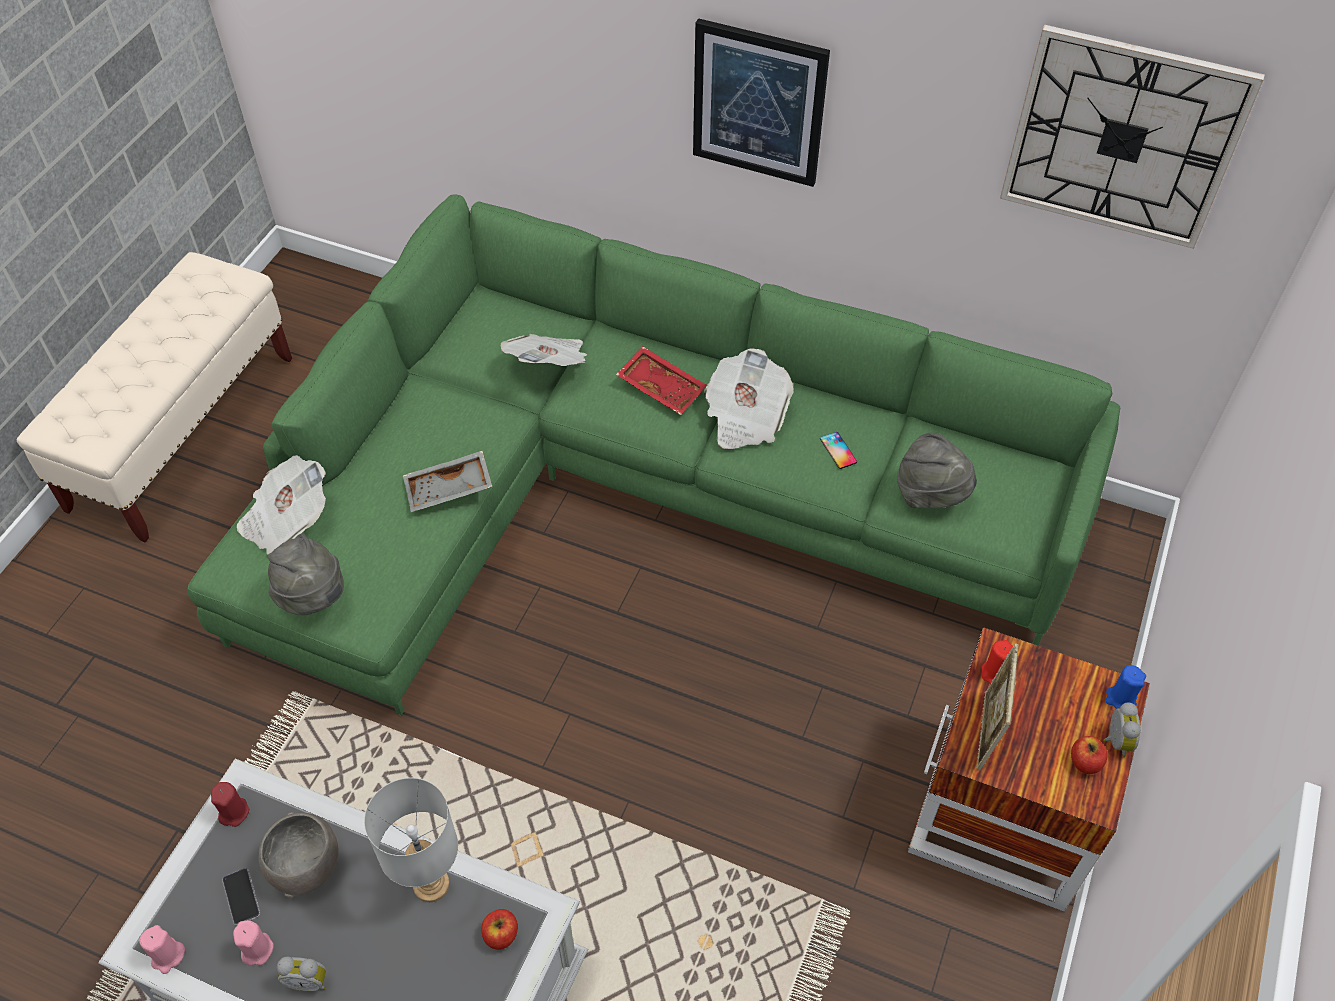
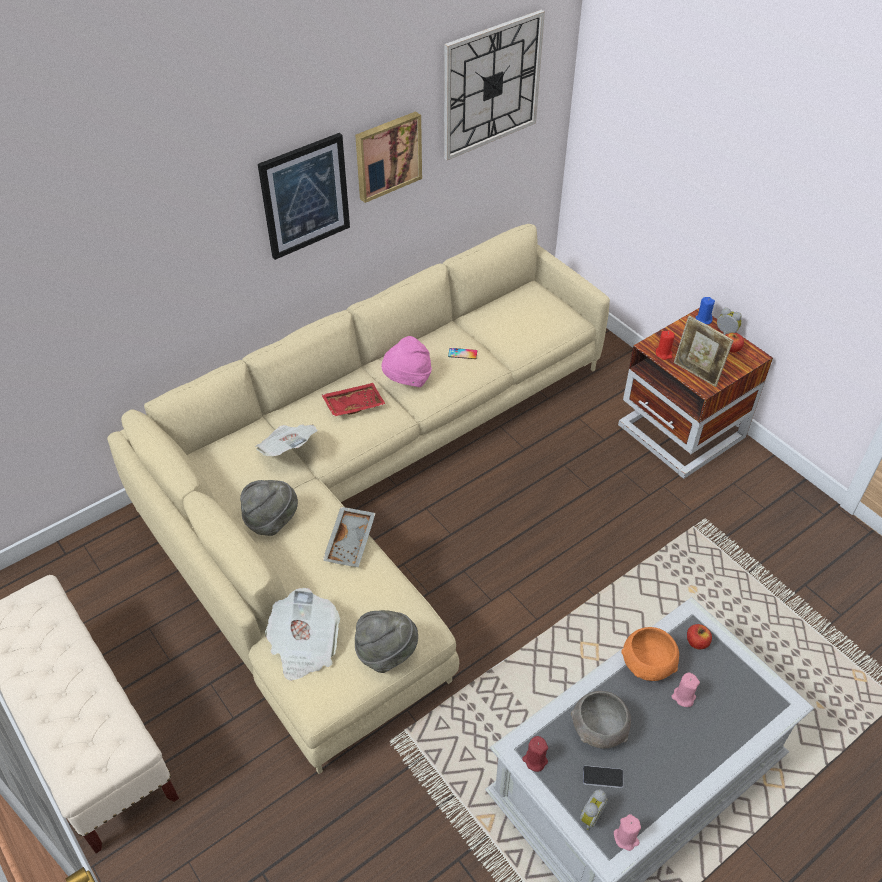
camera: 60 degrees left, 5 degrees down
(257, 949) = (646, 780): pink candle -> pink candle (683, 697)
(308, 980) = (681, 757): alarm clock -> alarm clock (589, 815)
(430, 886) = (647, 666): grey table lamp -> orange bowl
(627, 495) = (367, 491): green sofa -> beige sofa
(745, 417) = (407, 380): newspaper -> pink hat
(902, 129) = (387, 155): none -> picture
(931, 495) = (520, 333): grey hat -> grey hat (271, 520)

